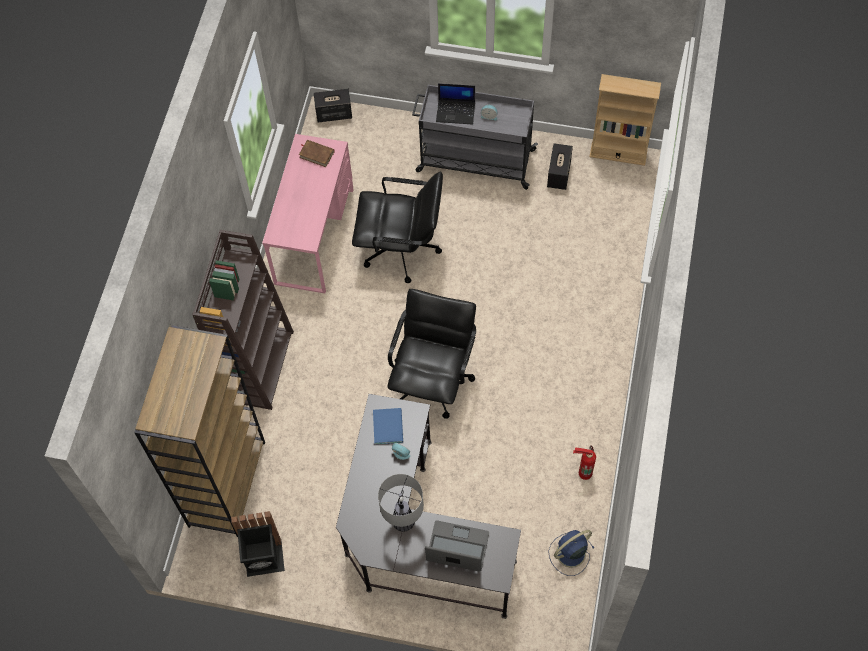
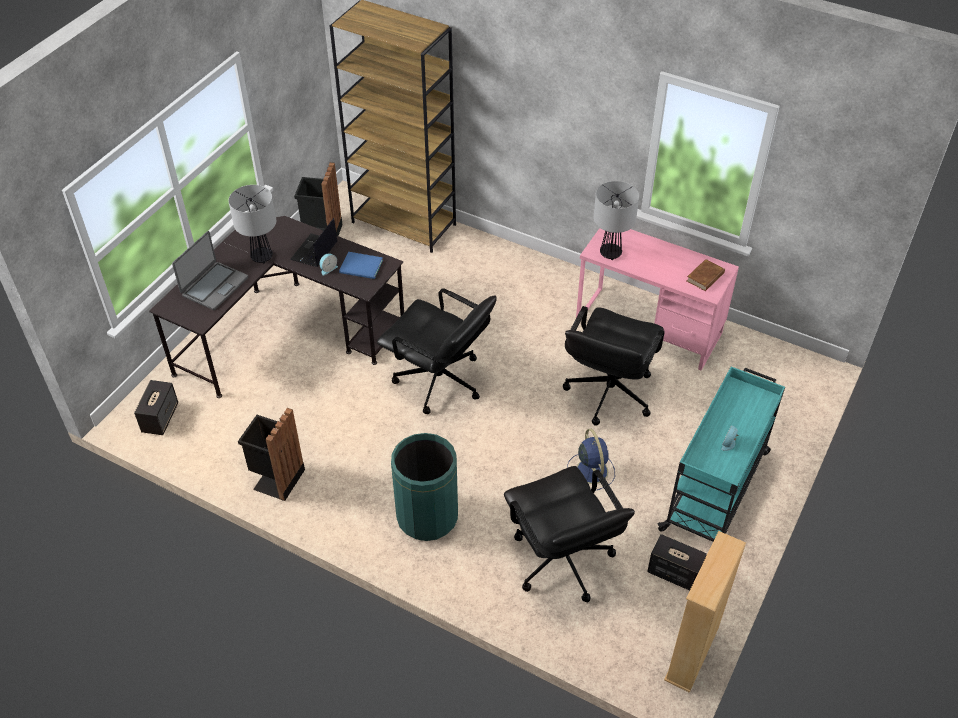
camera: 105 degrees right, 15 degrees down
(259, 365) = (512, 262): brown bookcase -> none
(308, 229) = (610, 253): none -> table lamp
(333, 113) = (813, 375): speaker -> speaker (160, 418)
(456, 111) = (743, 413): laptop -> laptop (314, 251)
(474, 160) = (716, 489): grey cart -> turquoise cart
(569, 554) = (200, 441): blue fan -> blue fan (591, 469)
(575, 345) = (427, 516): none -> green trash can
(578, 244) = (561, 561): none -> black office chair
(584, 471) = (276, 479): fire extinguisher -> black trash can

